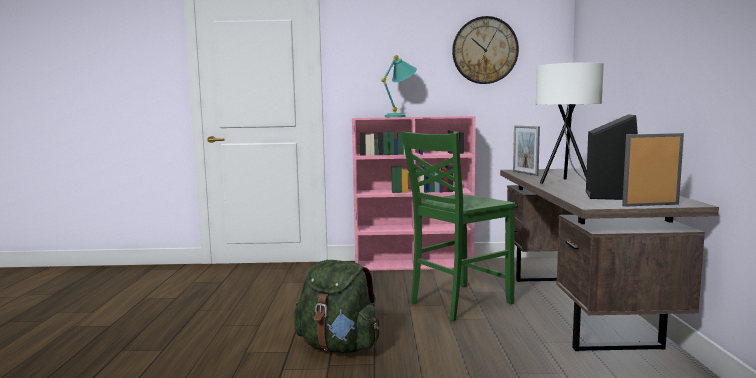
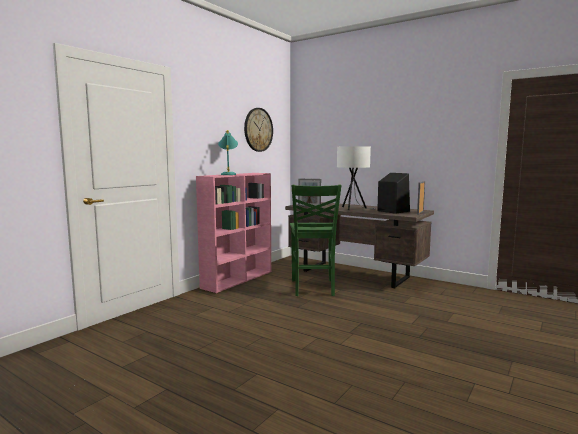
camera: 55 degrees left, 0 degrees up
(338, 347) = (329, 325): green backpack -> none

